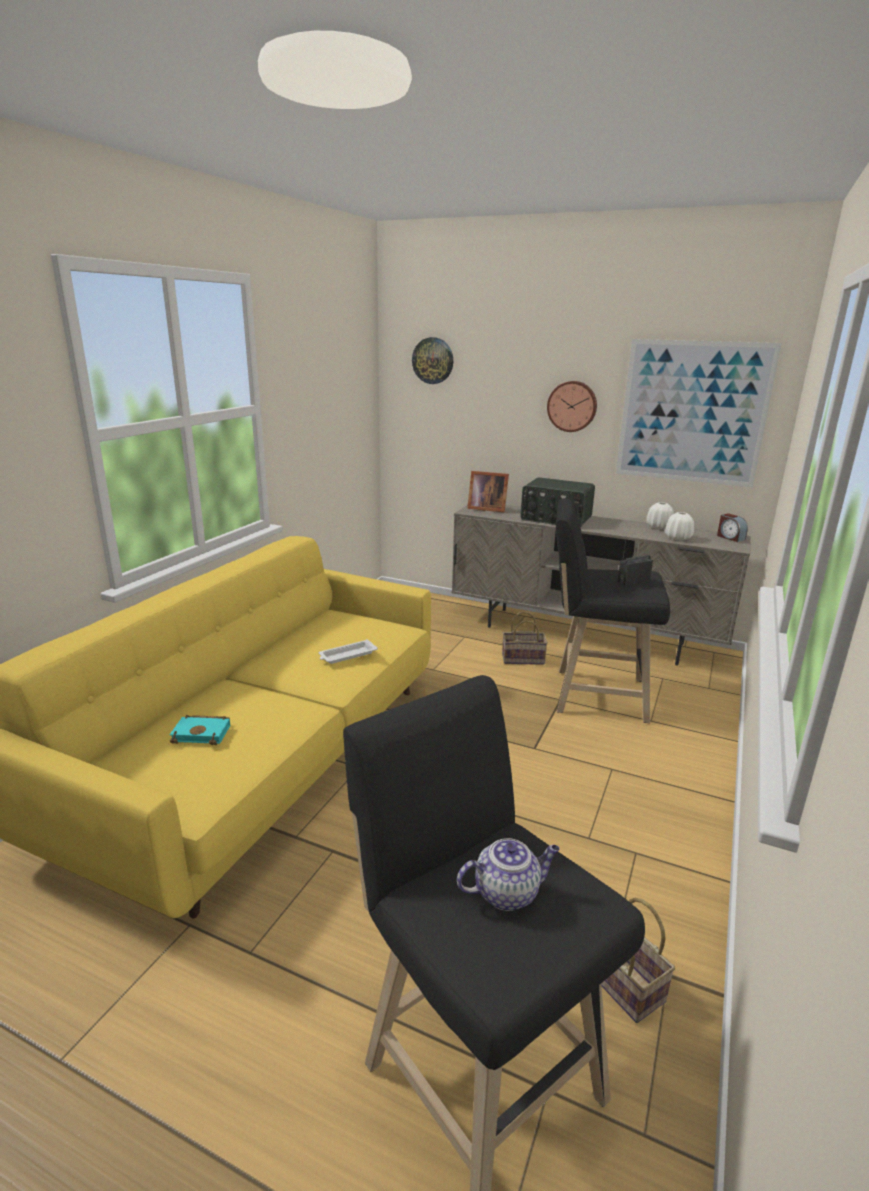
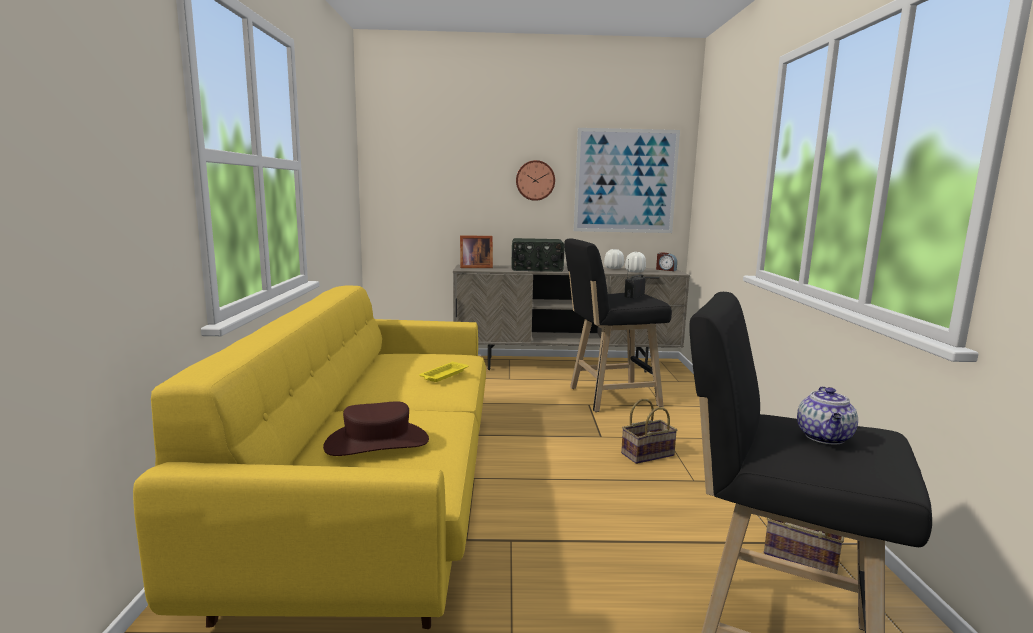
camera: 25 degrees left, 10 degrees down
(203, 733) = (377, 442): turquoise book -> brown hat
(347, 655) = (443, 375): white tray -> yellow tray
(433, 360) = (411, 147): wall clock -> none
(507, 892) = (825, 438): teapot -> teapot turned 150 degrees clockwise
(524, 658) = (536, 384): basket -> basket (648, 454)

